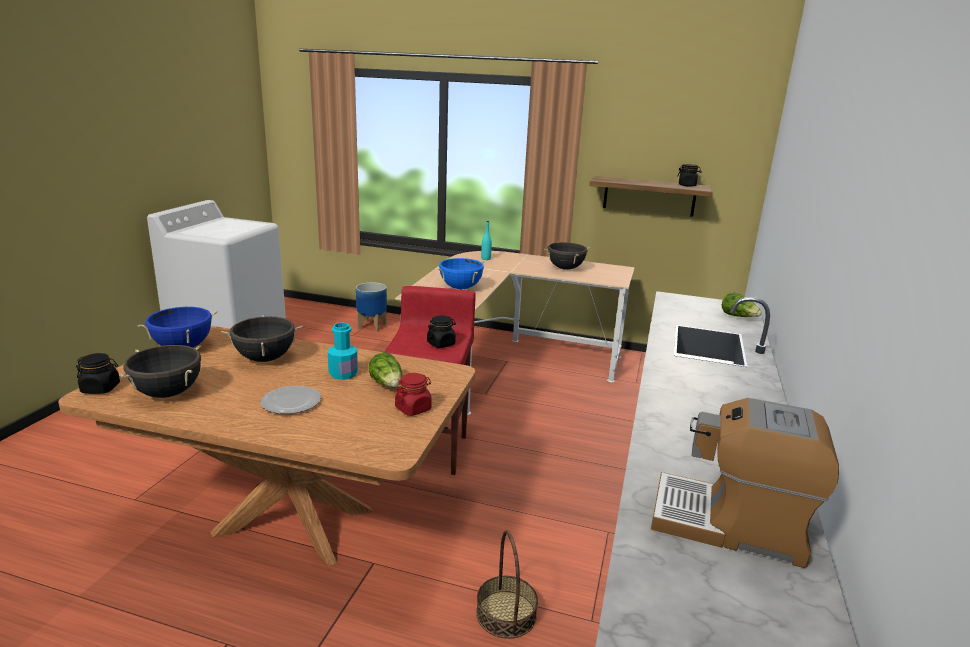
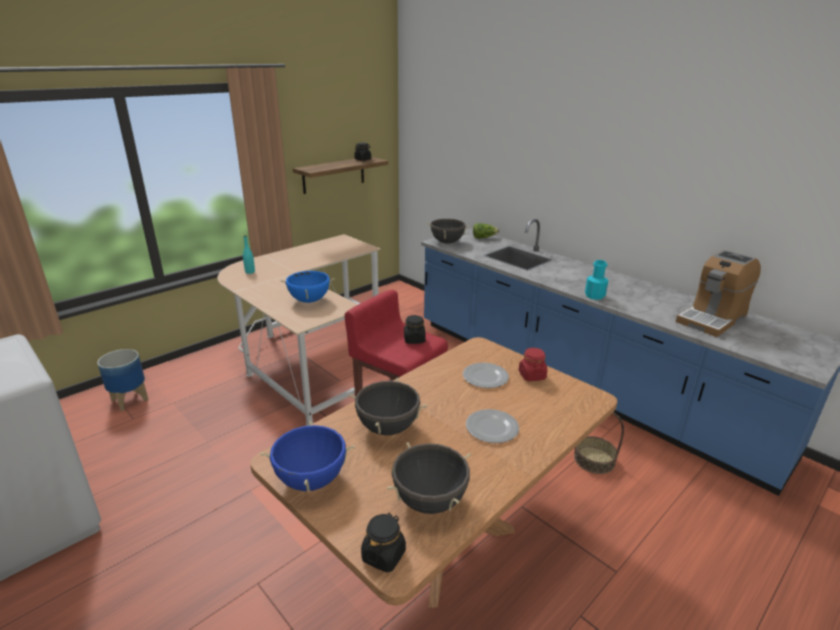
camera: 60 degrees left, 5 degrees up
(343, 374) = (452, 392): turquoise bottle -> turquoise bottle (594, 296)
(387, 384) = (485, 377): lettuce -> plate
(565, 268) = (317, 253): black cooking pot -> black cooking pot (447, 242)

